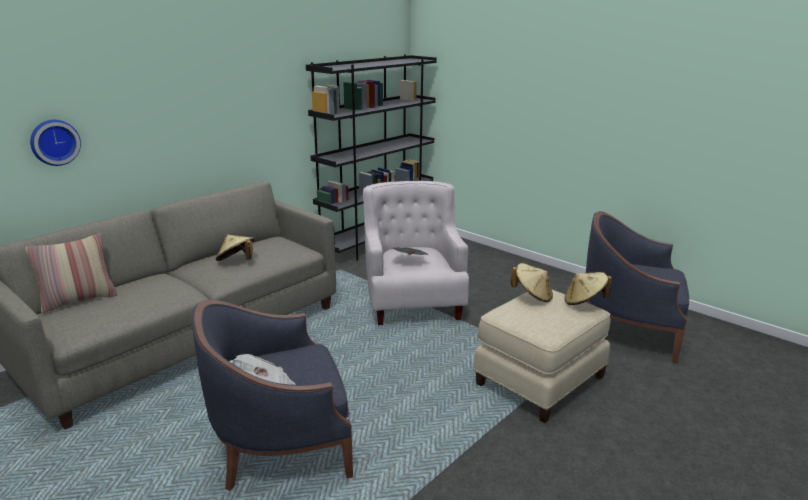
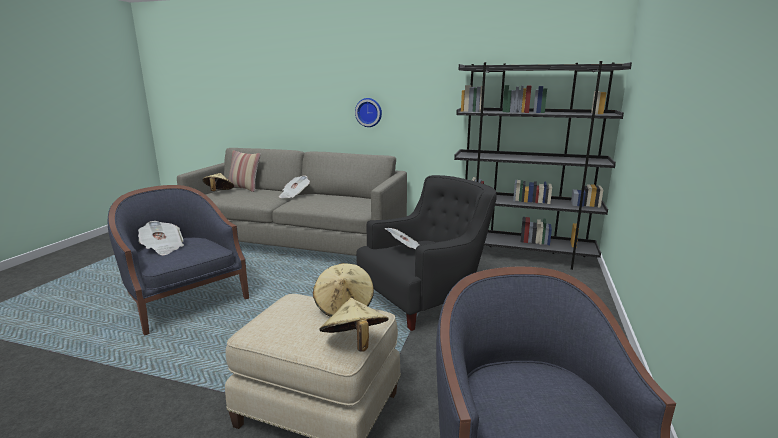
camera: 65 degrees right, 5 degrees down
(54, 142) = (276, 100): wall clock -> wall clock (369, 112)
(184, 273) = (294, 195): none -> newspaper
(237, 261) = (320, 200): beige hat -> beige hat (219, 192)
(412, 301) = (425, 298): white armchair -> black armchair

